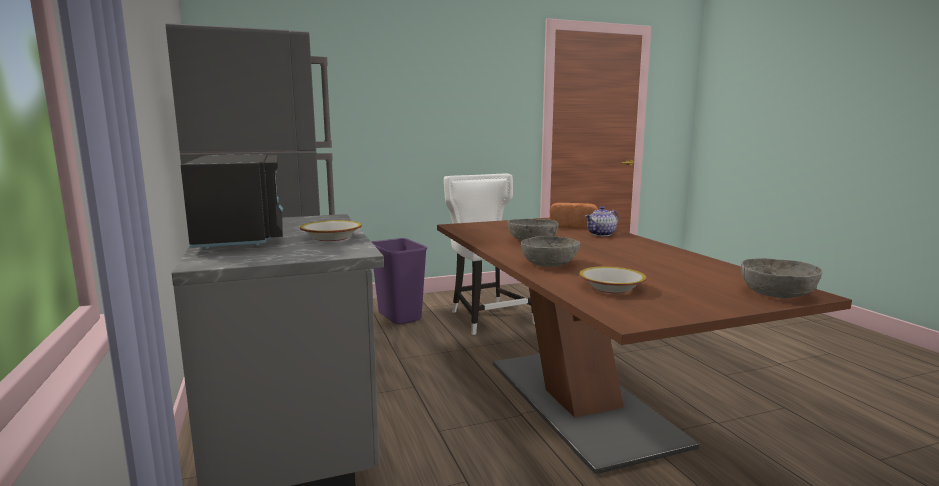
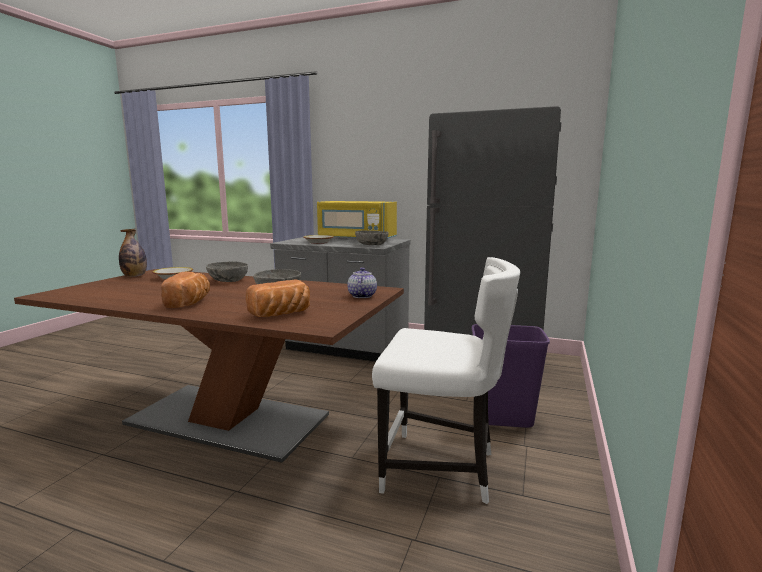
camera: 130 degrees right, 0 degrees up
(241, 235) = (356, 239): black microwave -> yellow microwave
(601, 234) = (231, 310): teapot -> teapot (361, 296)
(626, 246) = (190, 303): none -> bread
(674, 310) = (135, 276): none -> bottle
(776, 293) = (67, 291): grey bowl -> grey bowl (371, 245)

